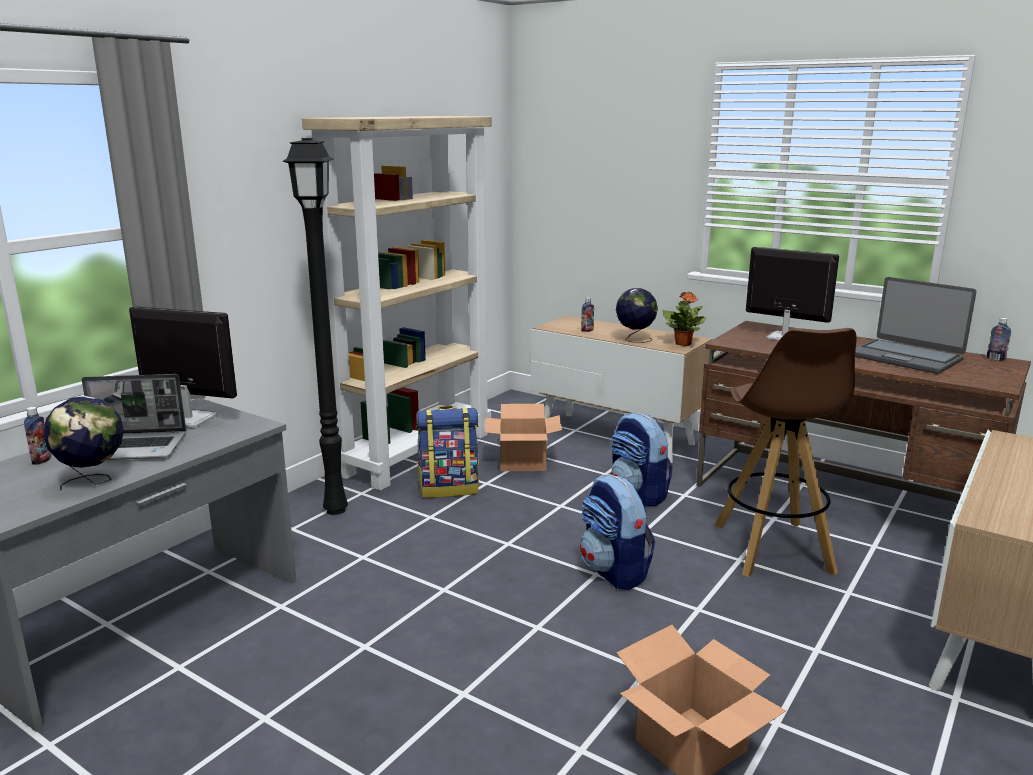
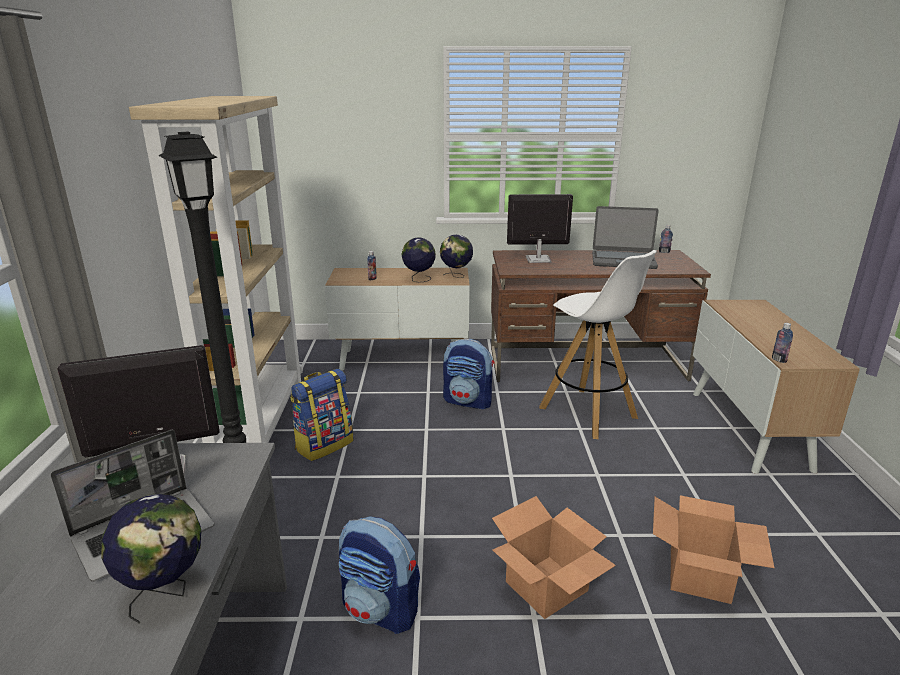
camera: 35 degrees left, 5 degrees up
(41, 460) = (44, 596): bottle -> bottle (779, 360)
(523, 462) = (358, 401): cardboard box -> cardboard box (547, 585)
(614, 572) = (520, 468): backpack -> backpack (381, 610)
(683, 344) = (456, 276): potted plant -> globe
(773, 549) = (588, 413): brown stool -> white stool

